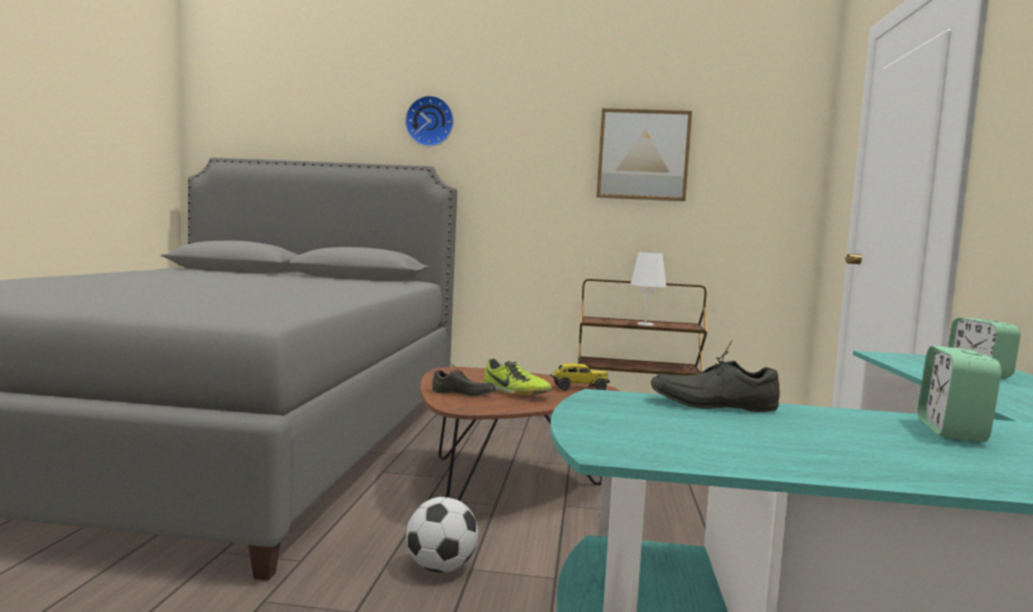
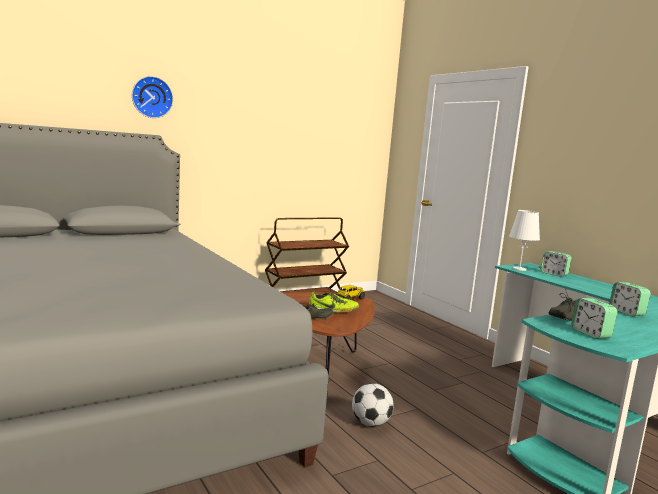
camera: 40 degrees left, 5 degrees up
(643, 155) = (300, 132): picture -> none
(645, 324) = (314, 245): white table lamp -> white table lamp (519, 269)
(661, 425) = (590, 333): none -> alarm clock

